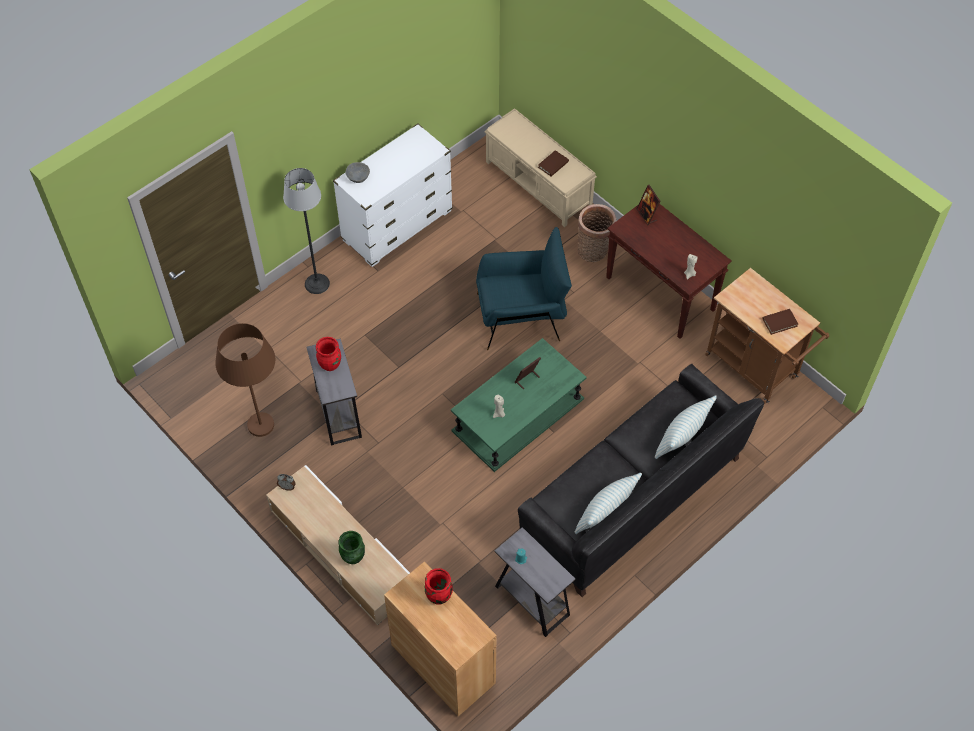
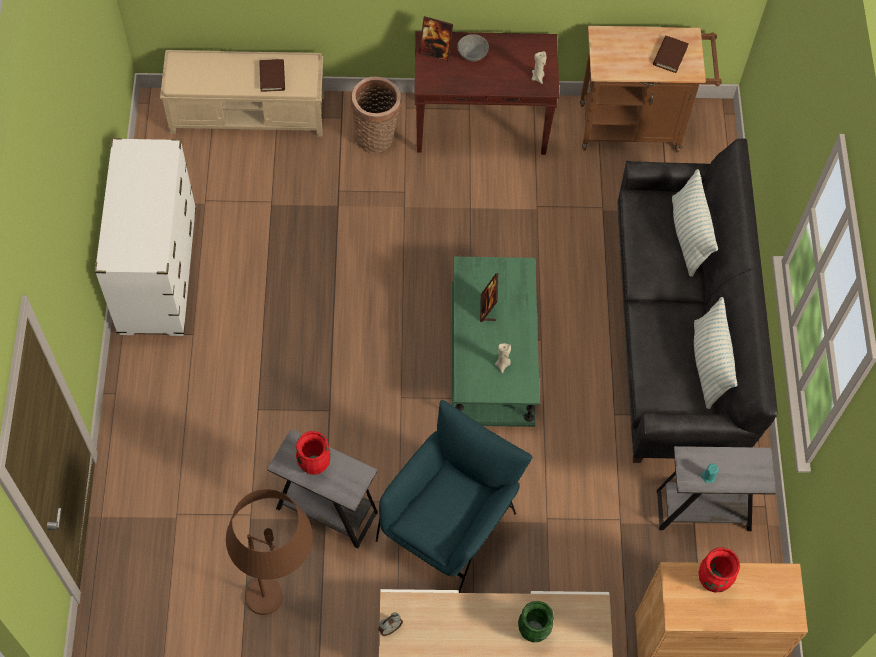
camera: 50 degrees left, 5 degrees up
(317, 283) = (146, 402): floor lamp -> none
(358, 178) = (119, 247): grey bowl -> grey bowl (472, 55)
(521, 316) = (385, 257): blue armchair -> blue armchair (449, 523)

